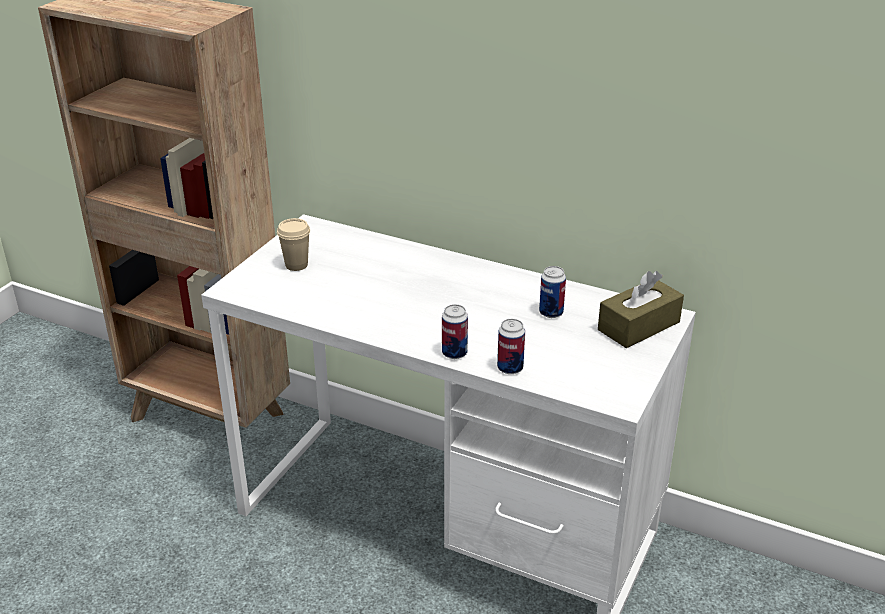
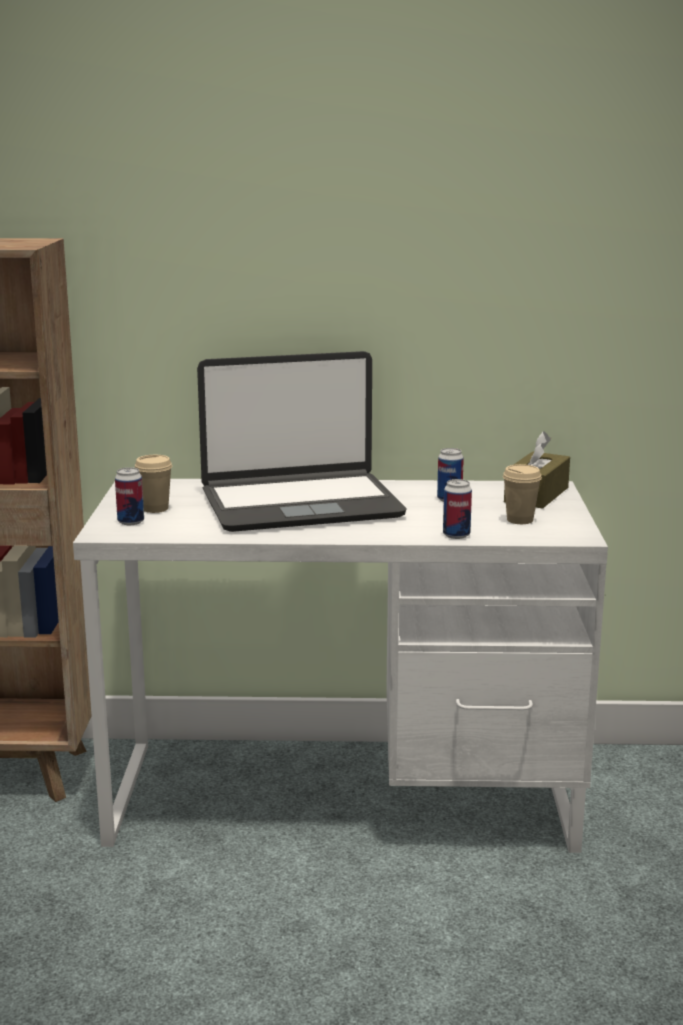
camera: 25 degrees left, 15 degrees down
(416, 287) = (300, 504): none -> laptop
(454, 353) = (392, 535): can -> can (131, 522)
(588, 361) = (520, 520): none -> beige cup

